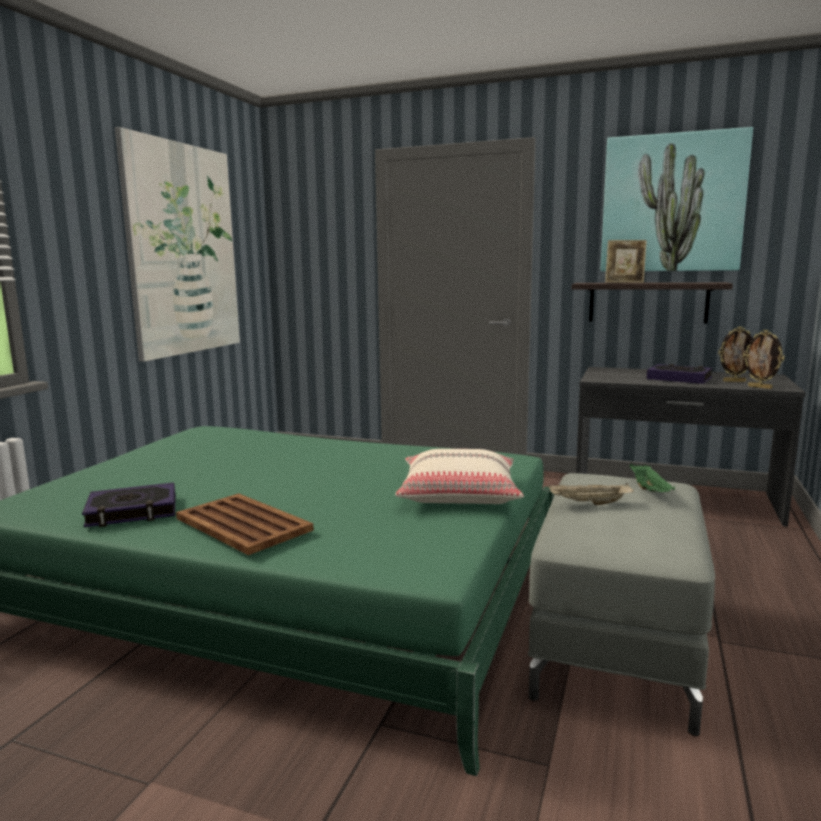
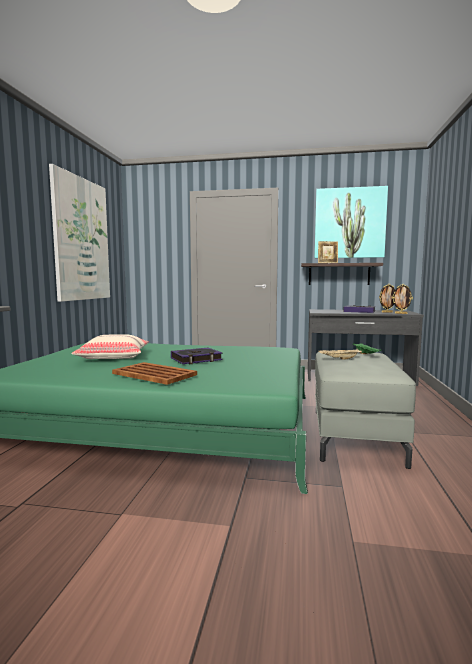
camera: 10 degrees left, 5 degrees down
(132, 511) = (81, 372): book -> book (196, 359)
(458, 493) = (265, 361): beige pillow -> beige pillow (113, 357)

